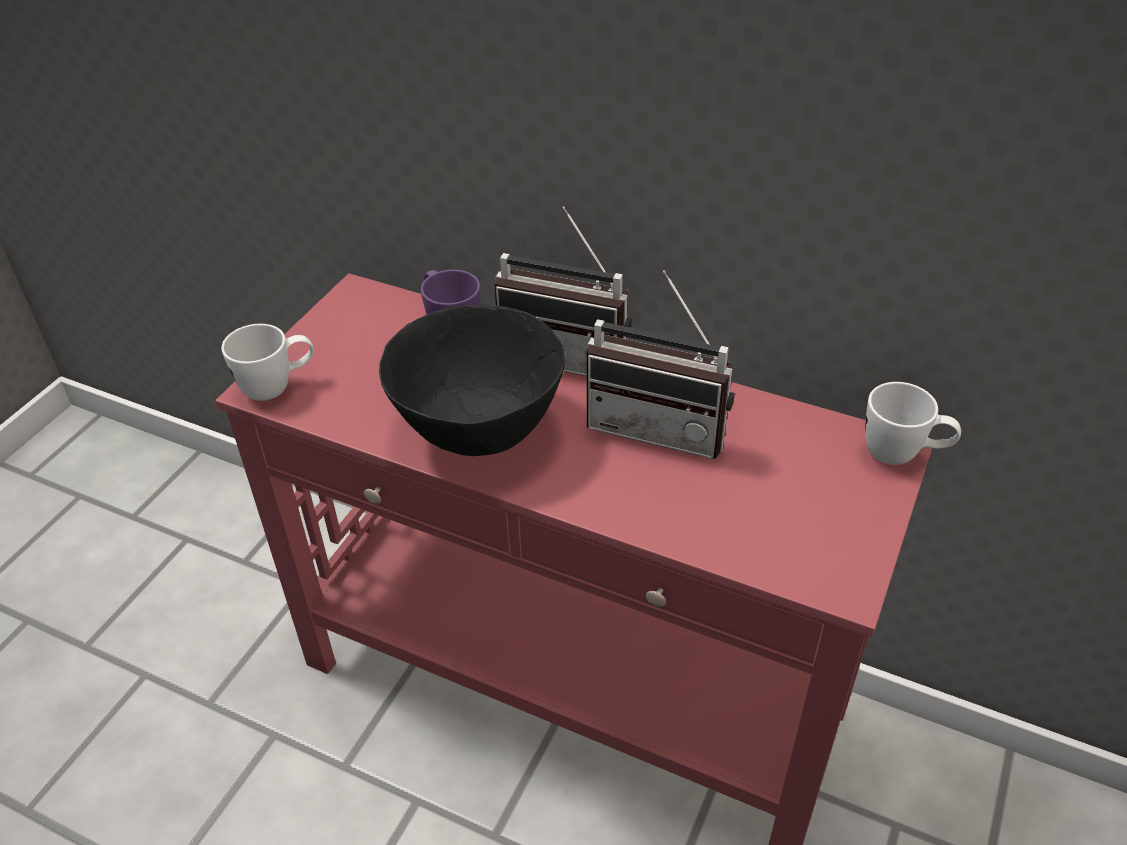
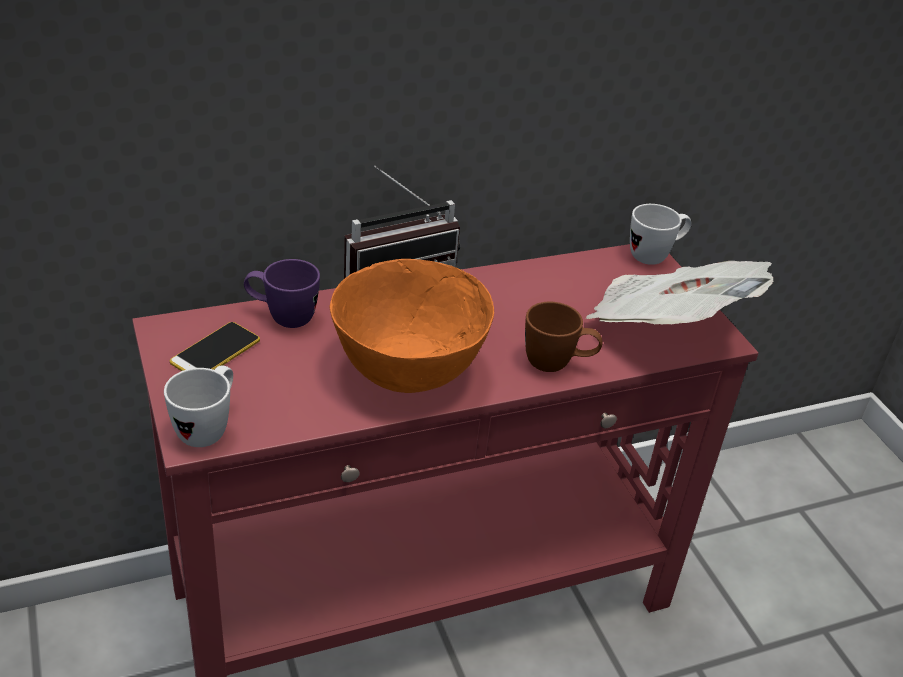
camera: 50 degrees left, 5 degrees down
(365, 329) = (215, 351): none -> phone
(478, 430) = (406, 373): black bowl -> orange bowl
(623, 504) = (557, 365): none -> brown mug
(661, 425) = (513, 307): radio -> none
(798, 535) = (666, 327): none -> newspaper

